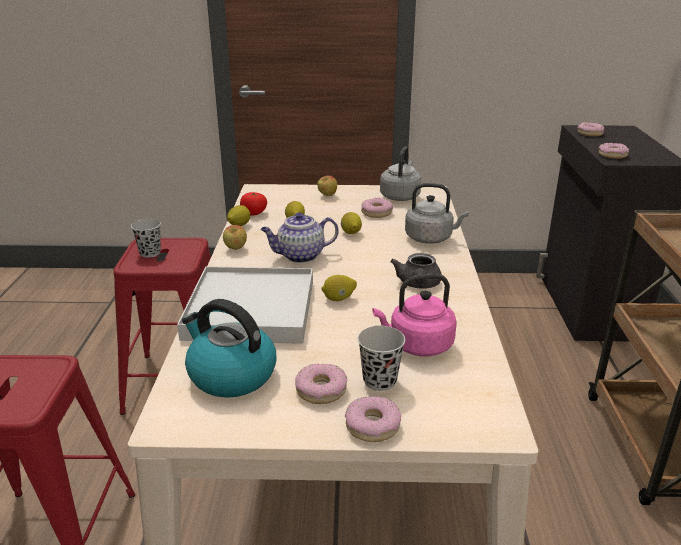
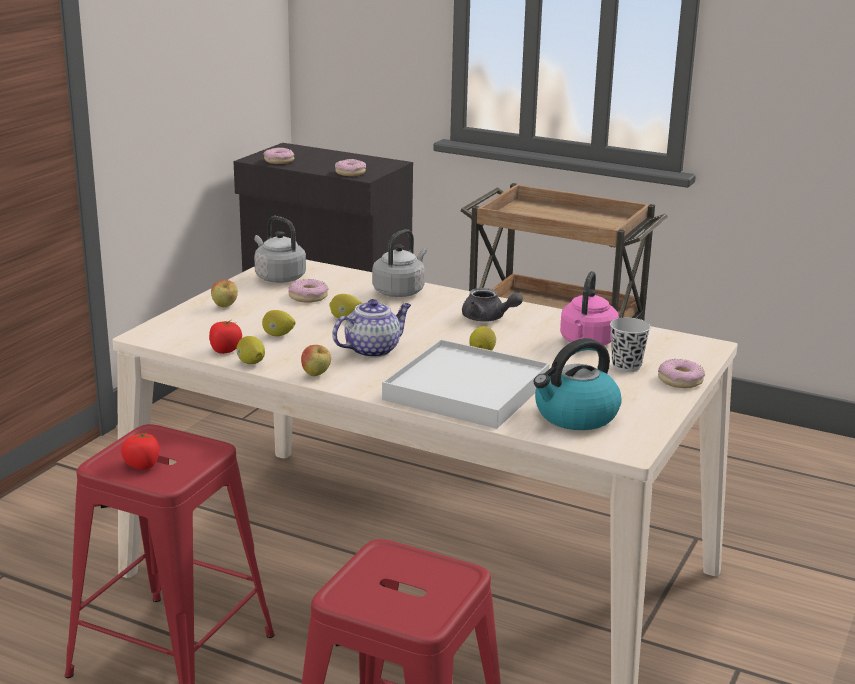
camera: 65 degrees left, 5 degrees down
(150, 253) = (142, 465): black cup -> tomato
(300, 256) = (373, 350): teapot -> teapot turned 135 degrees counterclockwise
(321, 390) = (623, 387): donut -> none

